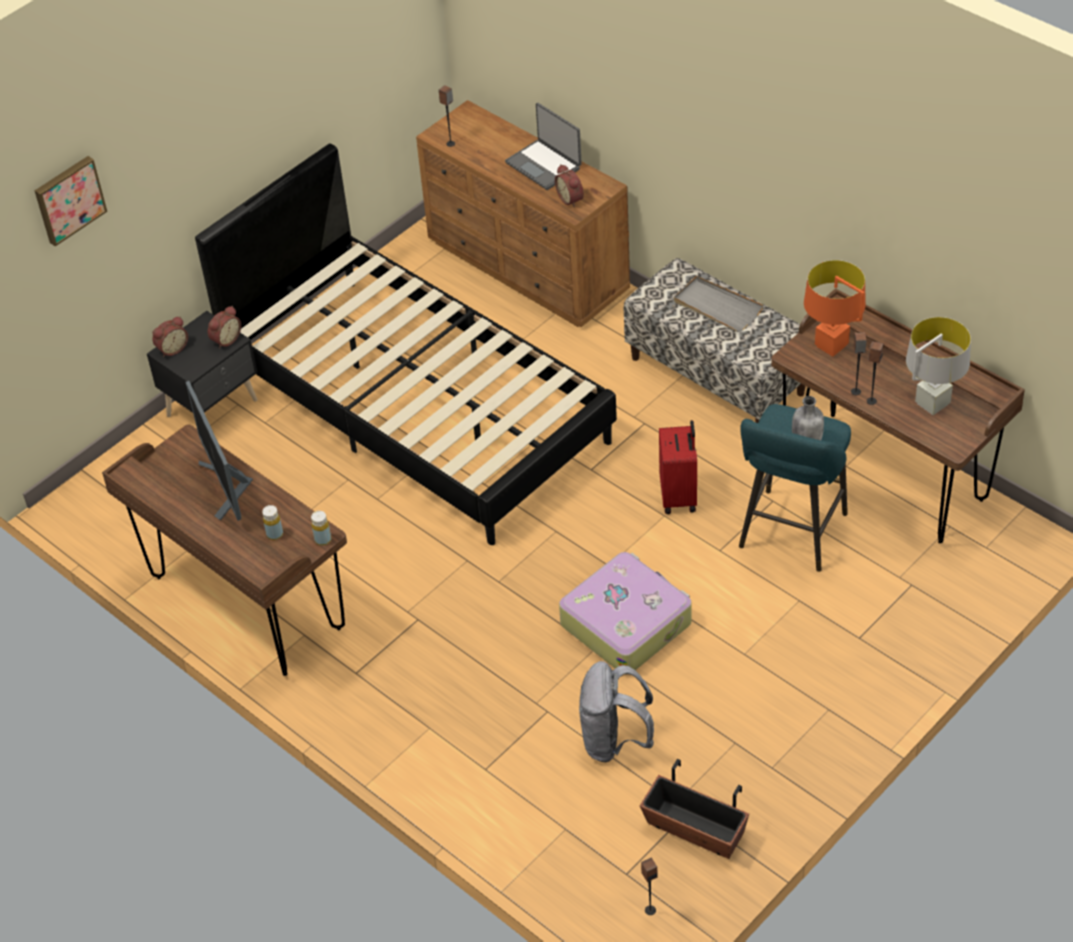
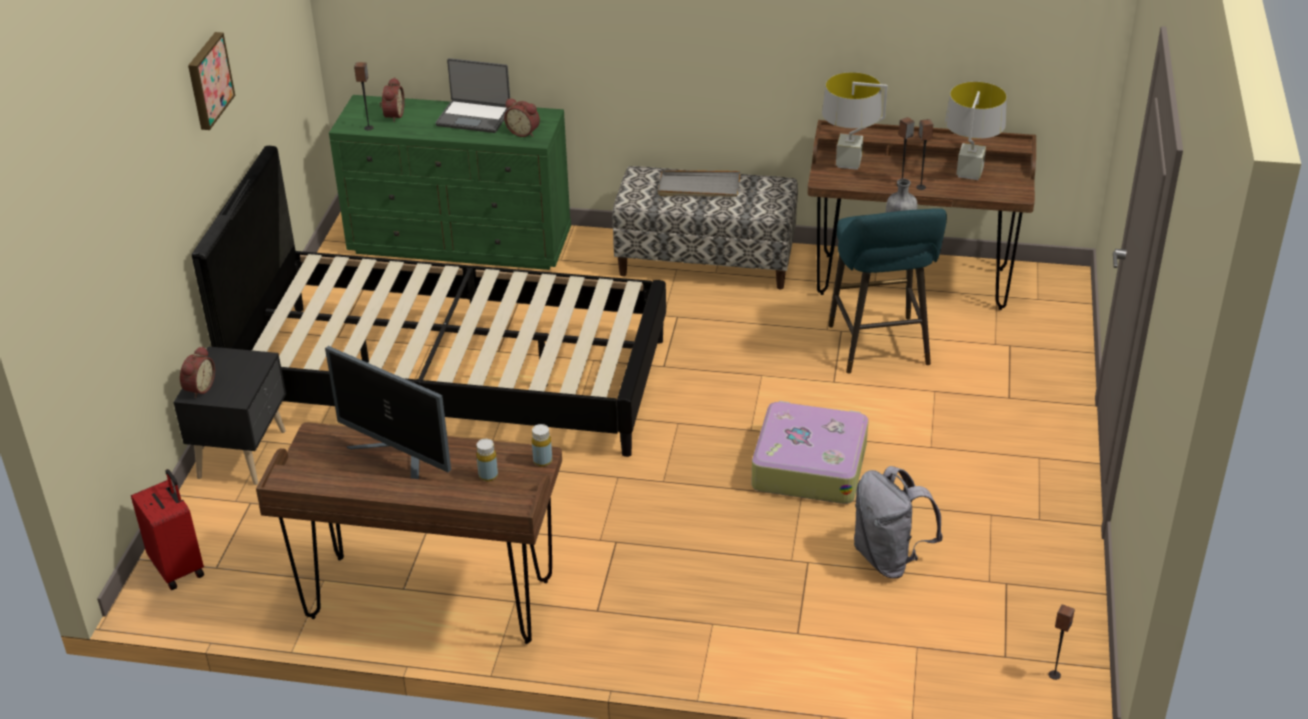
camera: 35 degrees left, 10 degrees down
(68, 199) = (94, 206): picture -> picture (208, 80)
(225, 339) = (251, 361): alarm clock -> alarm clock (392, 115)
(528, 267) = (461, 242): brown dresser -> green dresser
(679, 496) = (761, 357): red suitcase -> red suitcase (179, 568)
(695, 829) = (1026, 594): planter -> none
(831, 346) = (849, 163): orange table lamp -> grey table lamp

